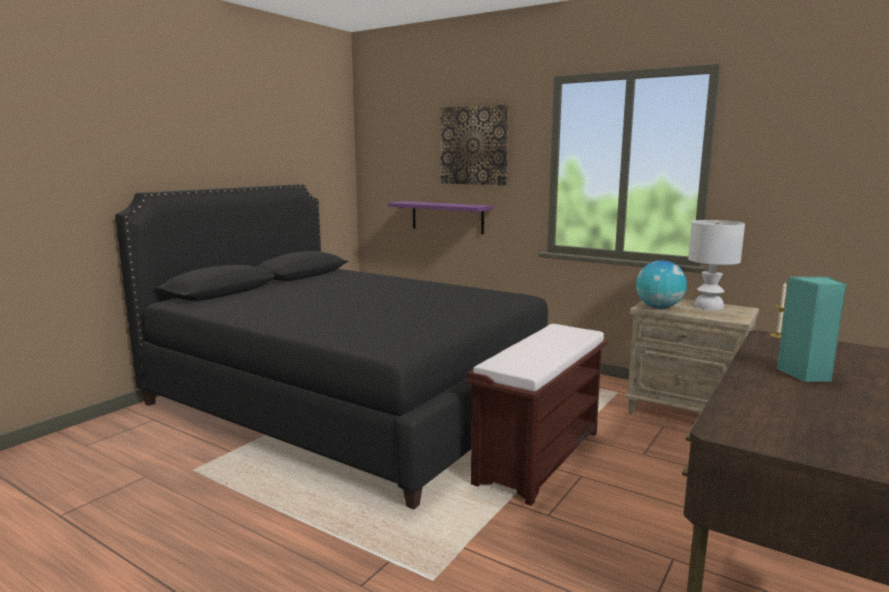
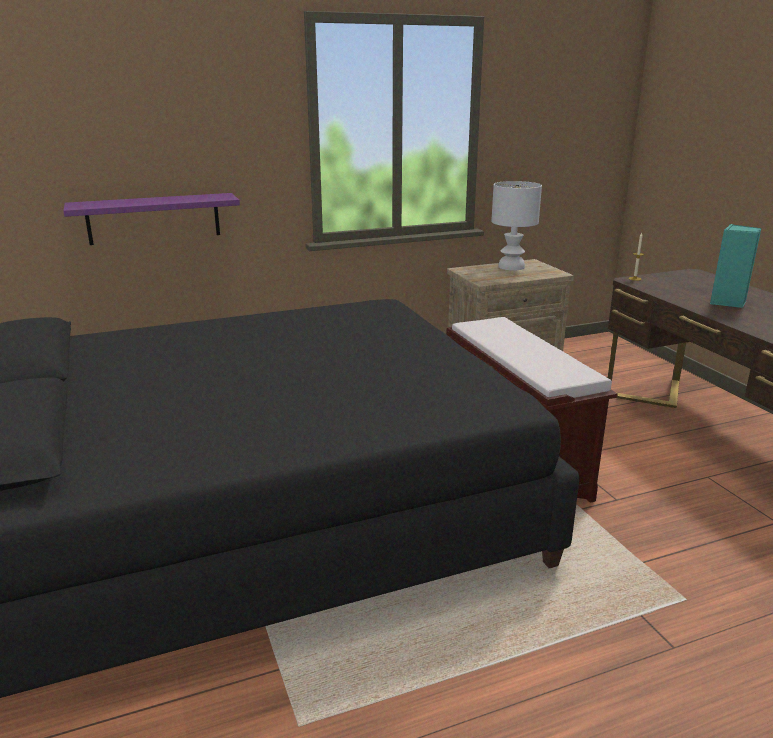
camera: 55 degrees left, 10 degrees up
(474, 145) = (189, 107): picture -> none
(659, 307) = (493, 278): globe -> none

